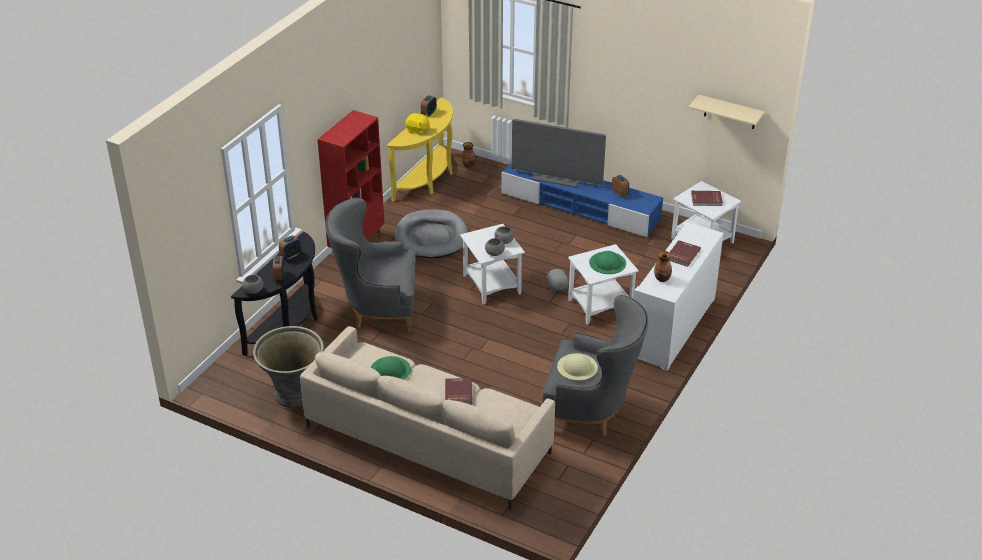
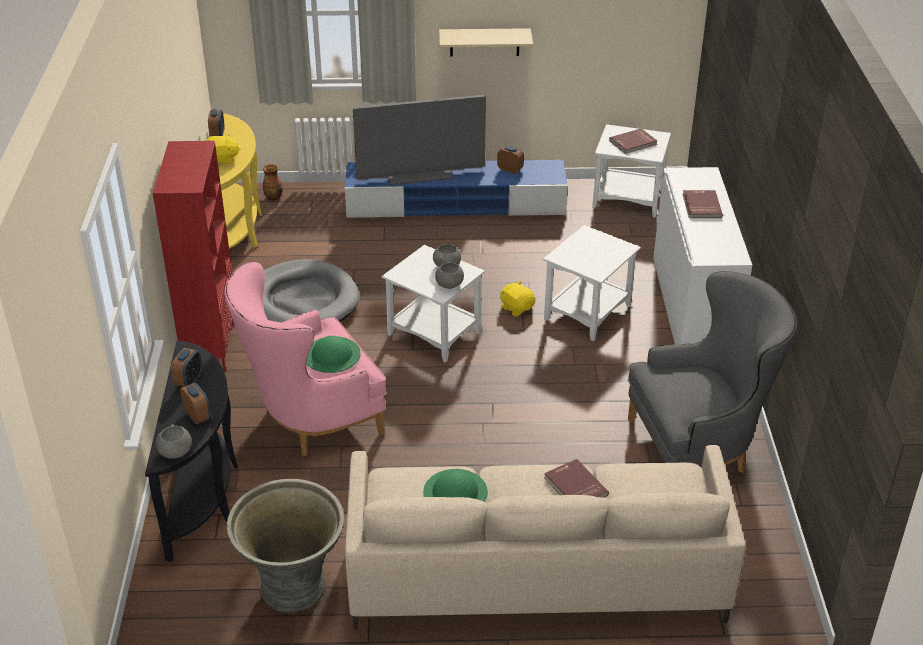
camera: 30 degrees left, 0 degrees up
(376, 309) = (310, 420): grey armchair -> pink armchair
(557, 287) = (517, 308): grey plush toy -> yellow plush toy
(577, 367) = (686, 391): beige hat -> none
(607, 263) = (596, 250): green hat -> green hat (332, 354)
(662, 278) = (709, 241): vase -> none
(730, 112) = (641, 21): beige shelf -> beige shelf (484, 42)

